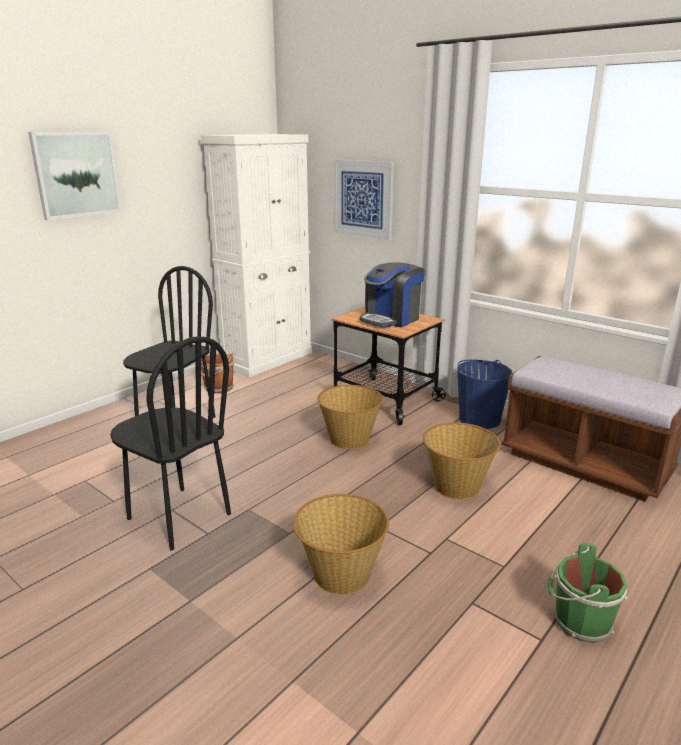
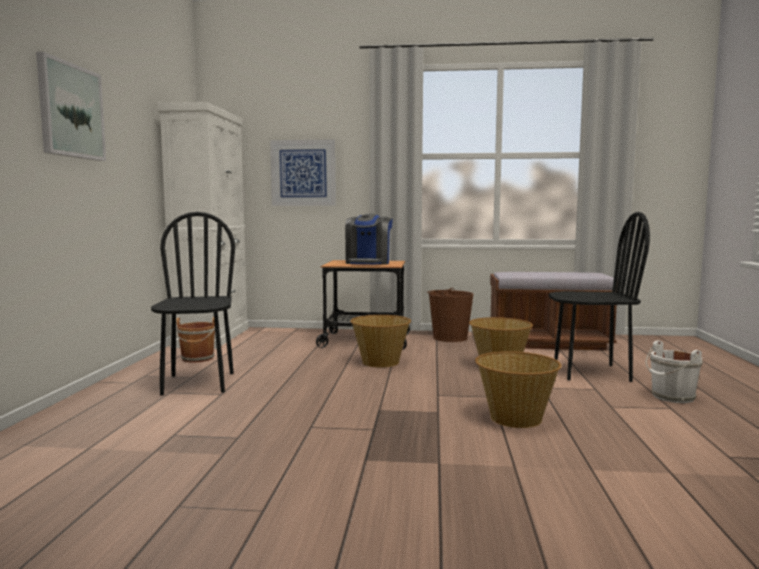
camera: 35 degrees left, 15 degrees down
(178, 517) = (326, 428): black chair -> black chair (591, 372)
(479, 419) = (449, 338): blue bucket -> brown bucket
(579, 622) = (672, 397): green bucket -> white bucket

